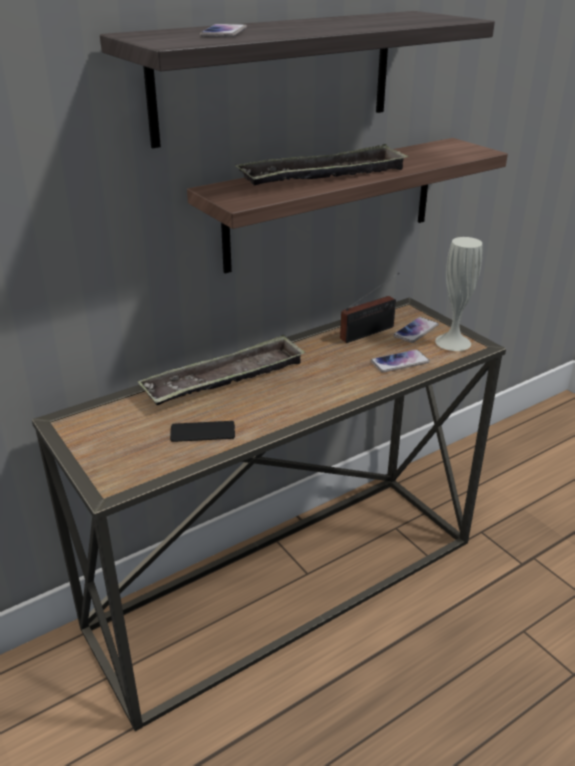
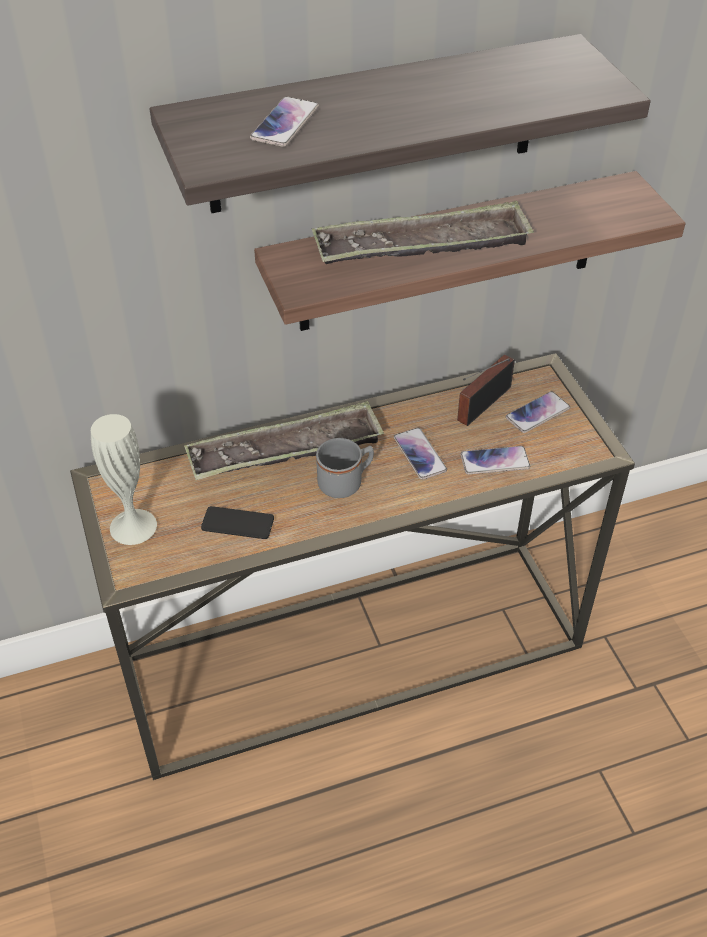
camera: 15 degrees right, 15 degrees up
(286, 391) = (346, 482): none -> grey mug
(338, 366) = (420, 454): none -> phone
(370, 332) = (480, 406): radio -> radio turned 150 degrees clockwise
(453, 342) = (573, 441): white vase -> white vase (133, 526)

